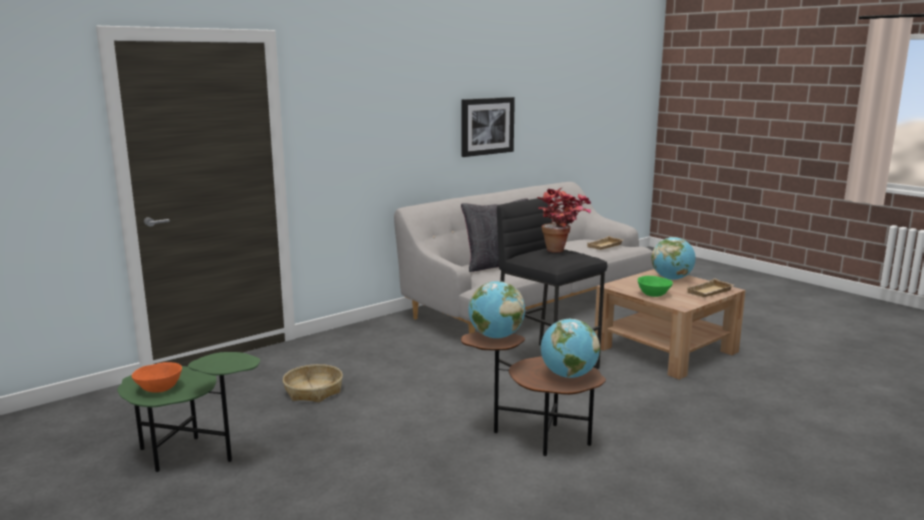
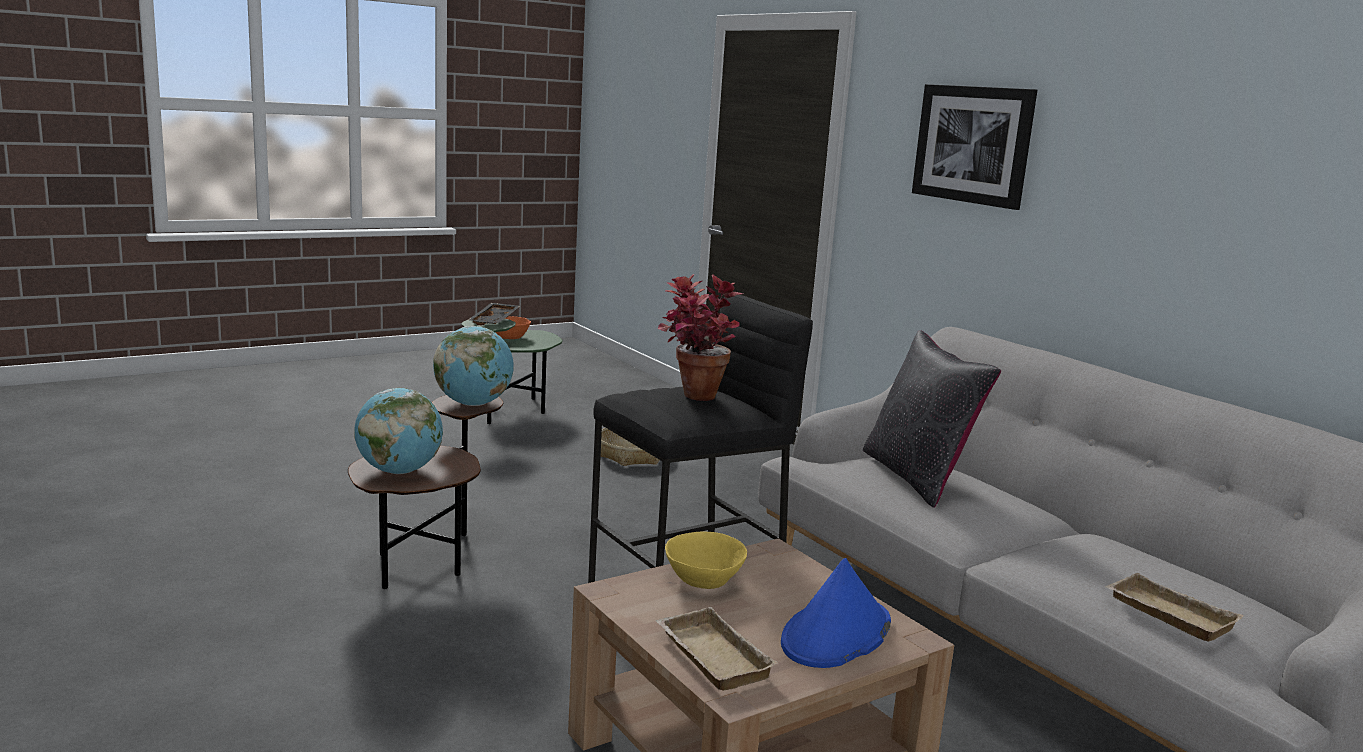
camera: 95 degrees right, 0 degrees up
(215, 360) = (495, 321): none -> black tray
(487, 126) = (1207, 226): picture -> picture (973, 144)
(654, 294) = (702, 581): green bowl -> yellow bowl
(671, 279) = (836, 634): globe -> blue hat

